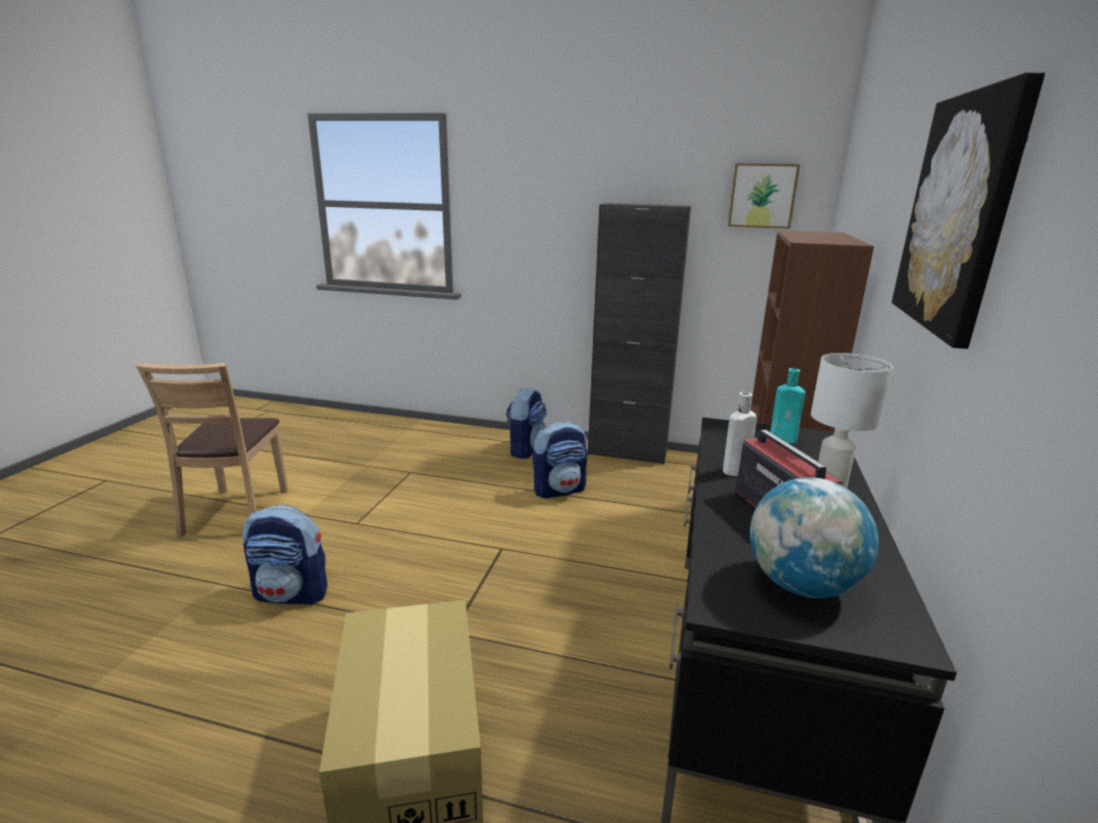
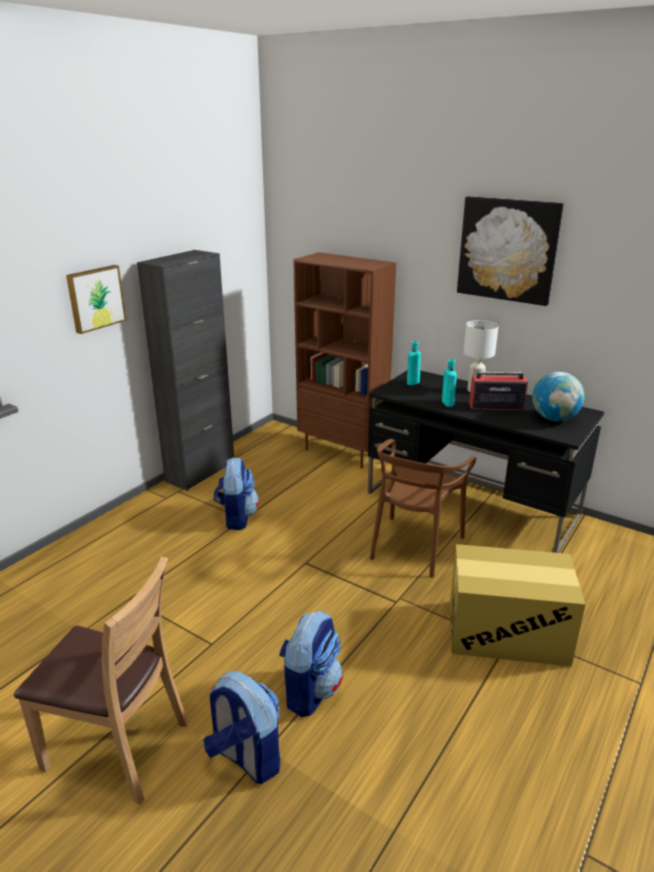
camera: 70 degrees left, 5 degrees up
(526, 449) = (146, 519): backpack -> backpack (245, 757)
(586, 631) = (414, 546): none -> brown chair
(737, 470) = (447, 403): white bottle -> turquoise bottle
(762, 195) = (230, 232): picture -> picture (95, 298)

